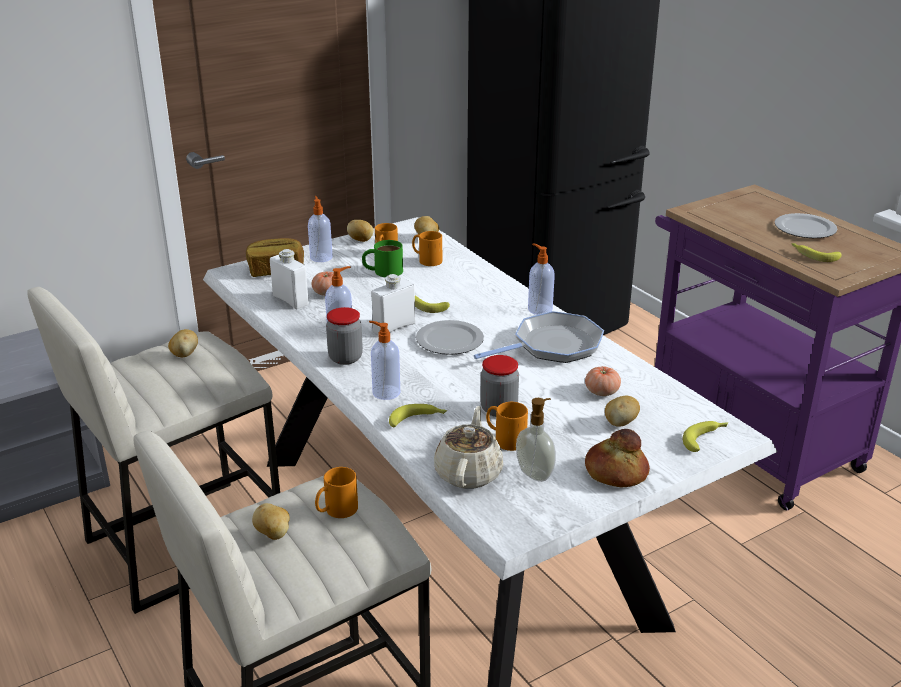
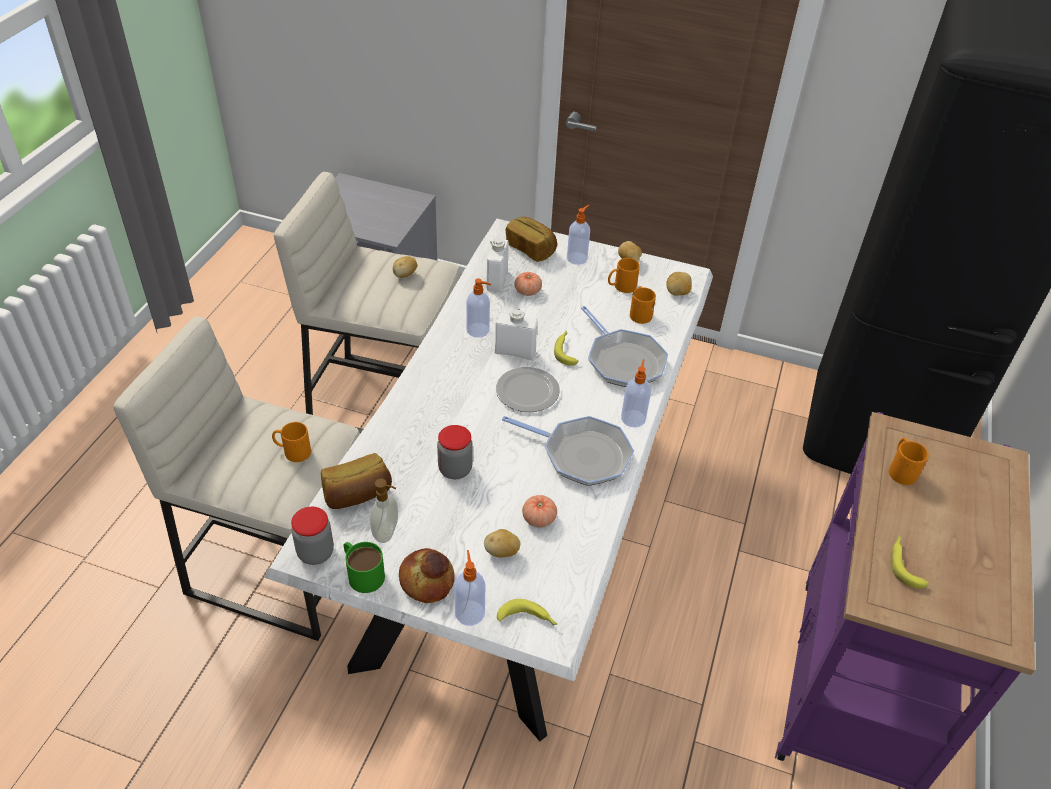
camera: 50 degrees right, 15 degrees up
(273, 534) = (246, 436): potato -> none
(345, 358) = (446, 352): jar -> jar (315, 553)
(382, 271) = (593, 300): green mug -> green mug (362, 572)
(385, 392) = (421, 396): soap dispenser -> soap dispenser (469, 612)
(418, 420) = (400, 433): banana -> none
(469, 472) = (357, 495): beige teapot -> bread
(471, 288) = (623, 361): none -> frying pan
(504, 439) = (417, 493): orange mug -> orange mug (900, 469)
(805, 228) = (964, 534): plate -> none

